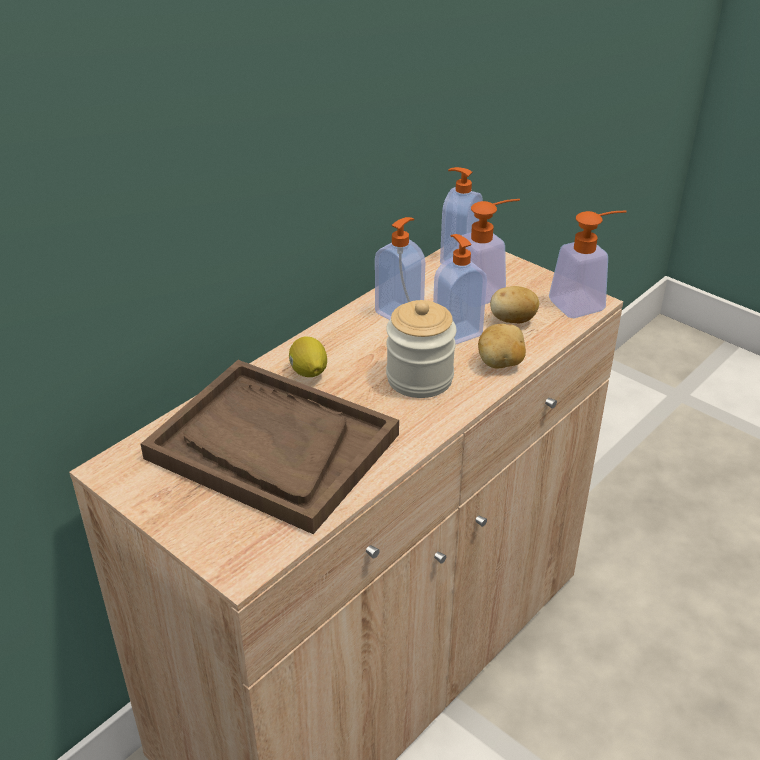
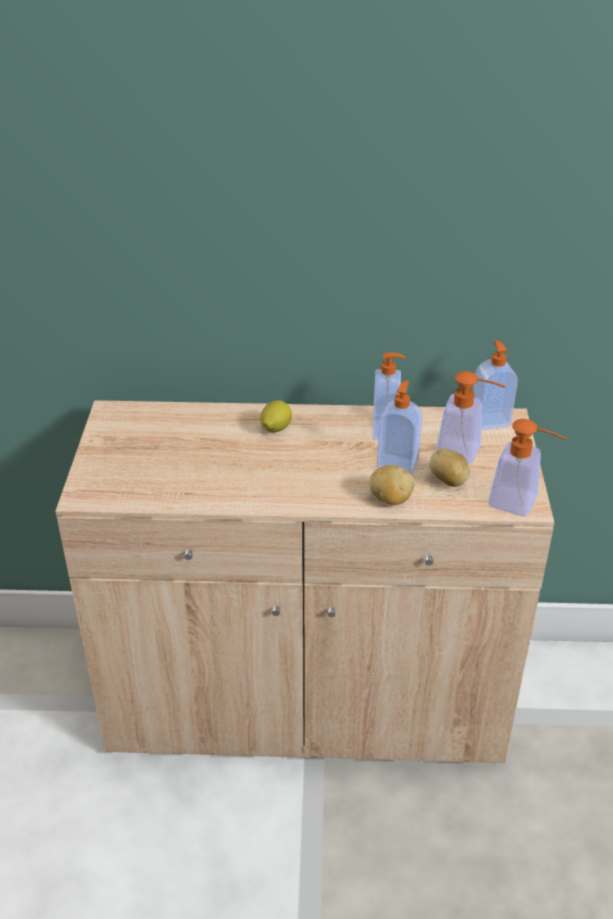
camera: 50 degrees right, 0 degrees up
(272, 447) = (191, 453): brown tray -> none
(419, 378) = (327, 473): jar -> none

